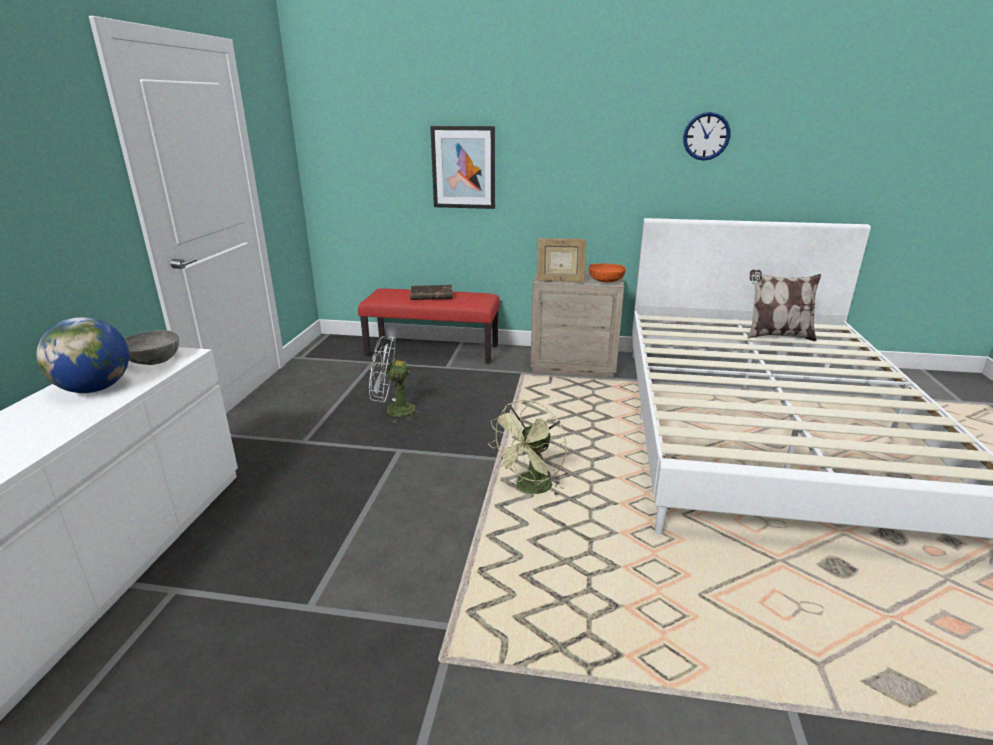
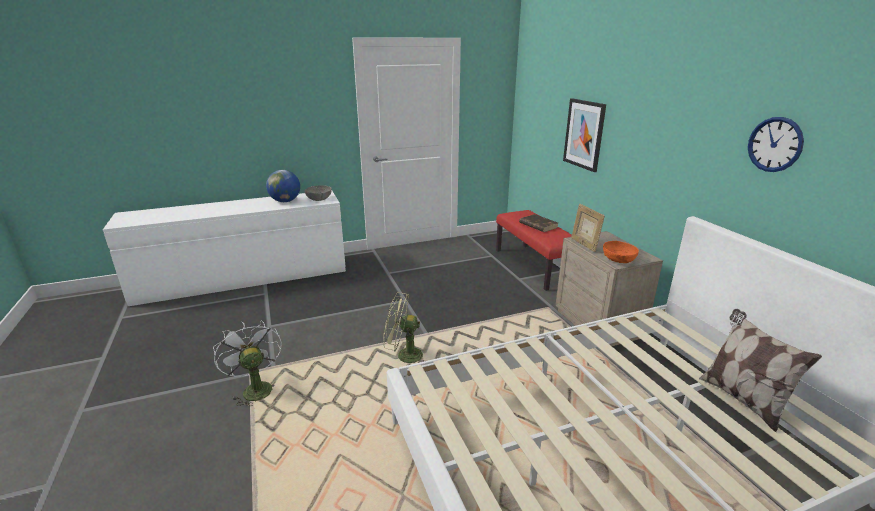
camera: 60 degrees right, 0 degrees up
(393, 411) = (443, 283): white fan -> white fan (255, 388)

